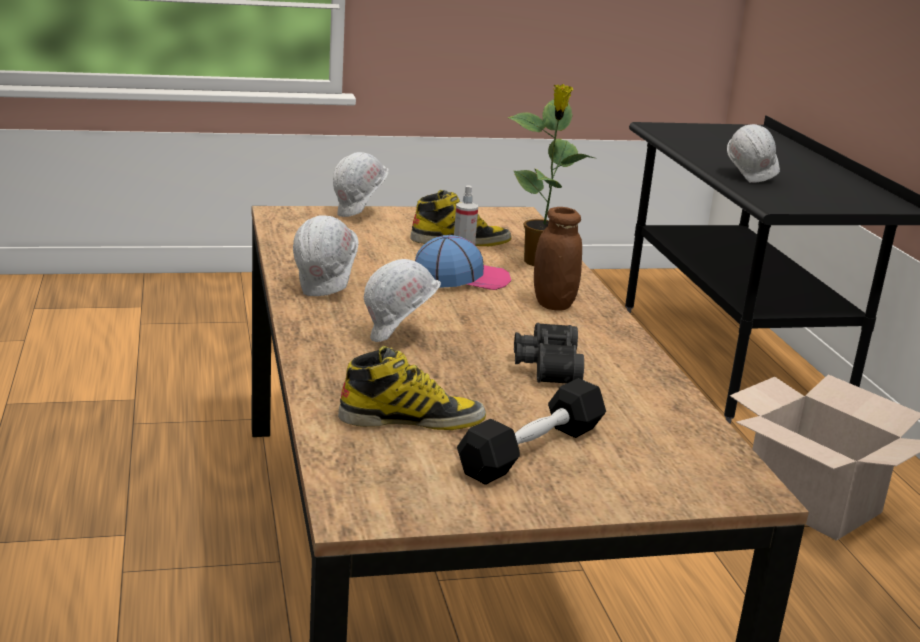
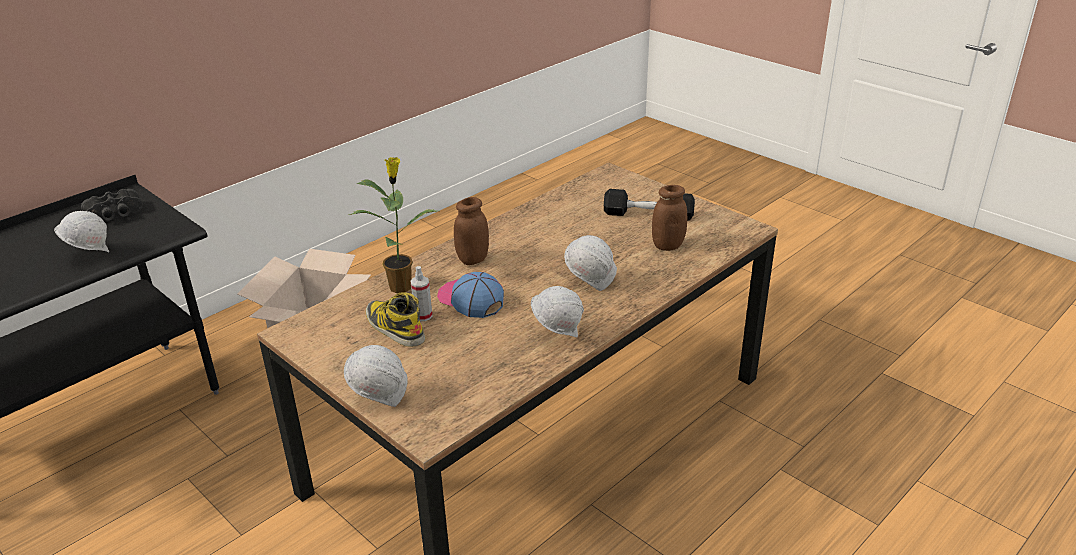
camera: 120 degrees left, 10 degrees up
(411, 419) = (667, 245): boot -> brown jar
(545, 366) = (562, 236): black binoculars -> black binoculars (115, 215)

